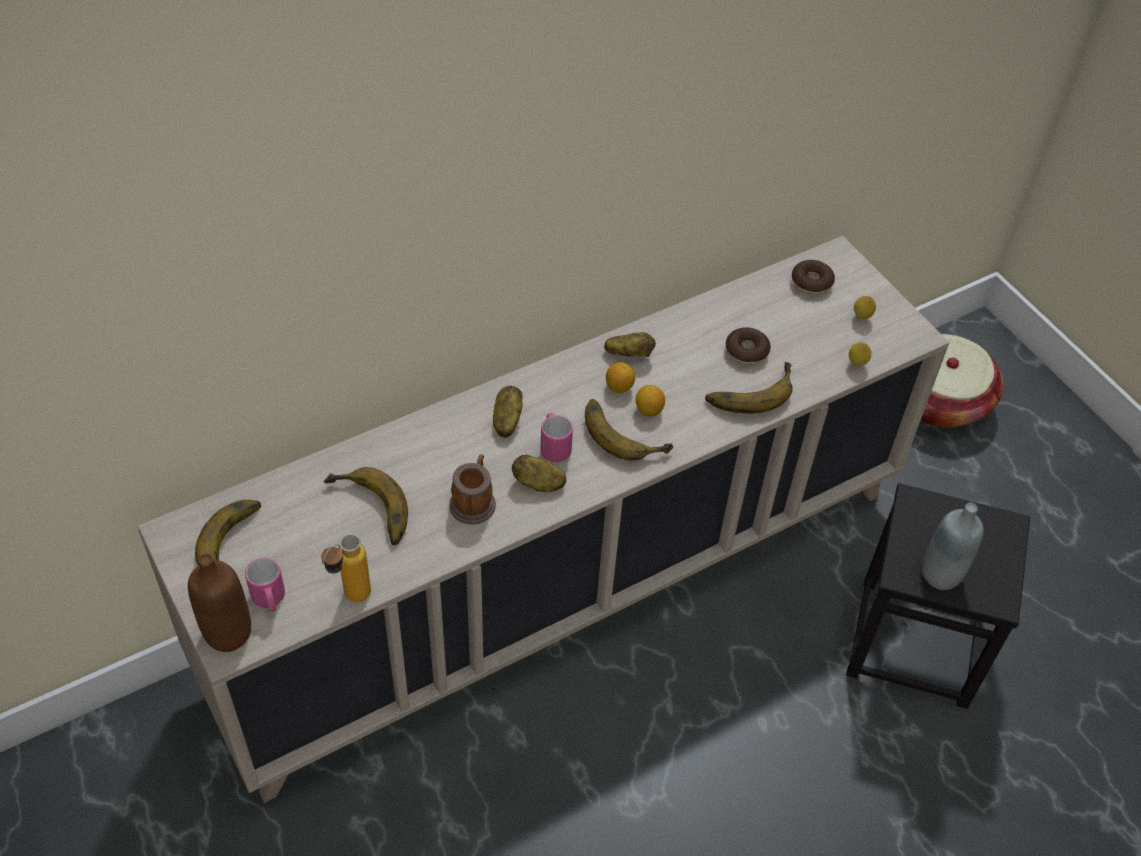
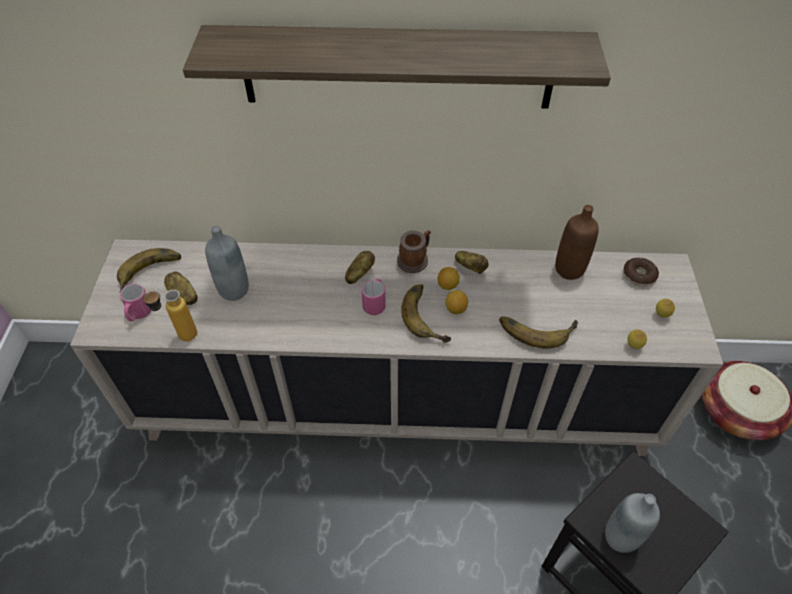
camera: 35 degrees right, 0 degrees up
(228, 633) = (102, 321): brown bottle -> brown bottle (569, 269)
(367, 512) = (234, 290): banana -> grey bottle
(474, 501) = (299, 313): mug -> mug (415, 259)
(519, 148) = (397, 67): none -> shelf
(538, 483) = (346, 322): potato -> potato (183, 296)
(746, 351) = (555, 301): donut -> none

